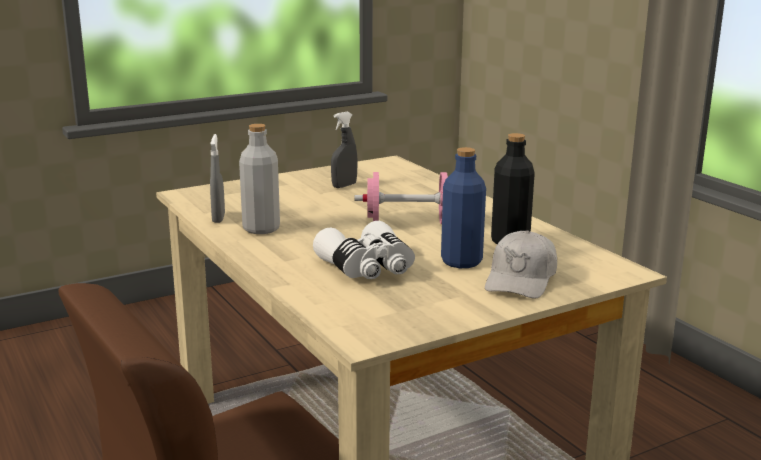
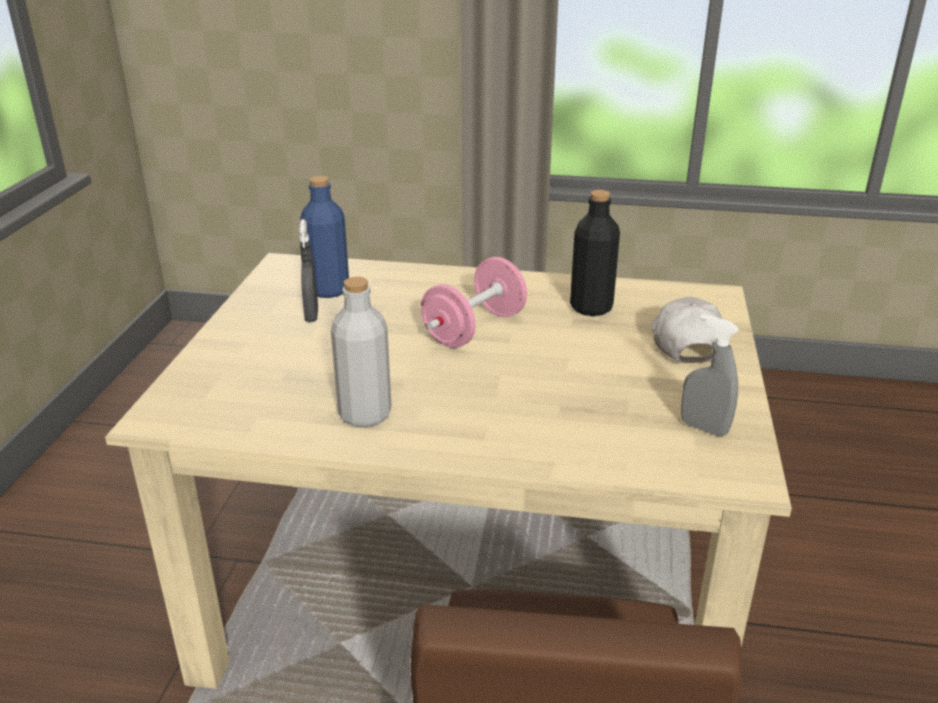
camera: 50 degrees left, 10 degrees up
(218, 218) = (285, 429): grey spray bottle -> grey spray bottle (704, 428)
(368, 268) = (568, 401): white binoculars -> none
(461, 261) = (610, 349): blue bottle -> blue bottle (328, 290)
(521, 280) = (684, 342): white cap -> white cap turned 150 degrees counterclockwise

